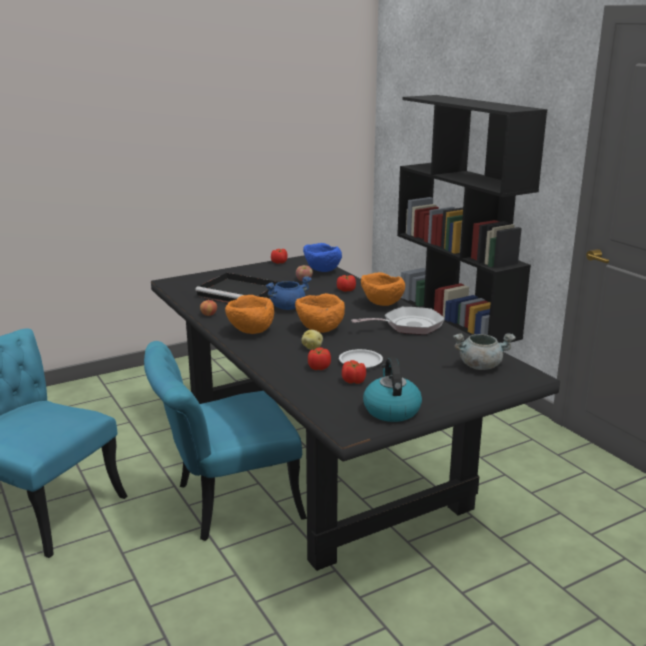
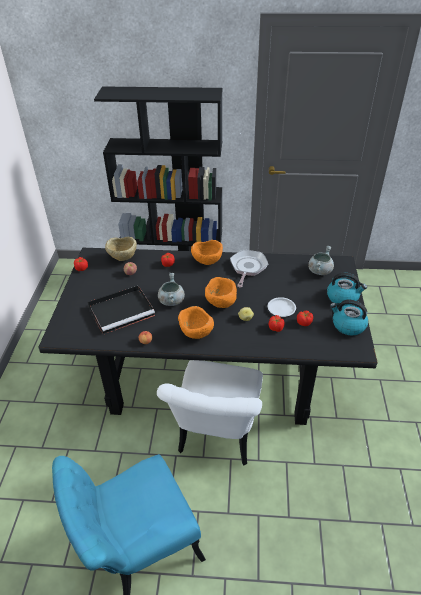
camera: 55 degrees left, 20 degrees up
(225, 504) = (217, 437): turquoise chair -> white chair
(288, 307) = (171, 300): blue cooking pot -> grey cooking pot
(321, 271) = (123, 258): blue bowl -> beige bowl
(447, 393) = (343, 297): none -> kettle

